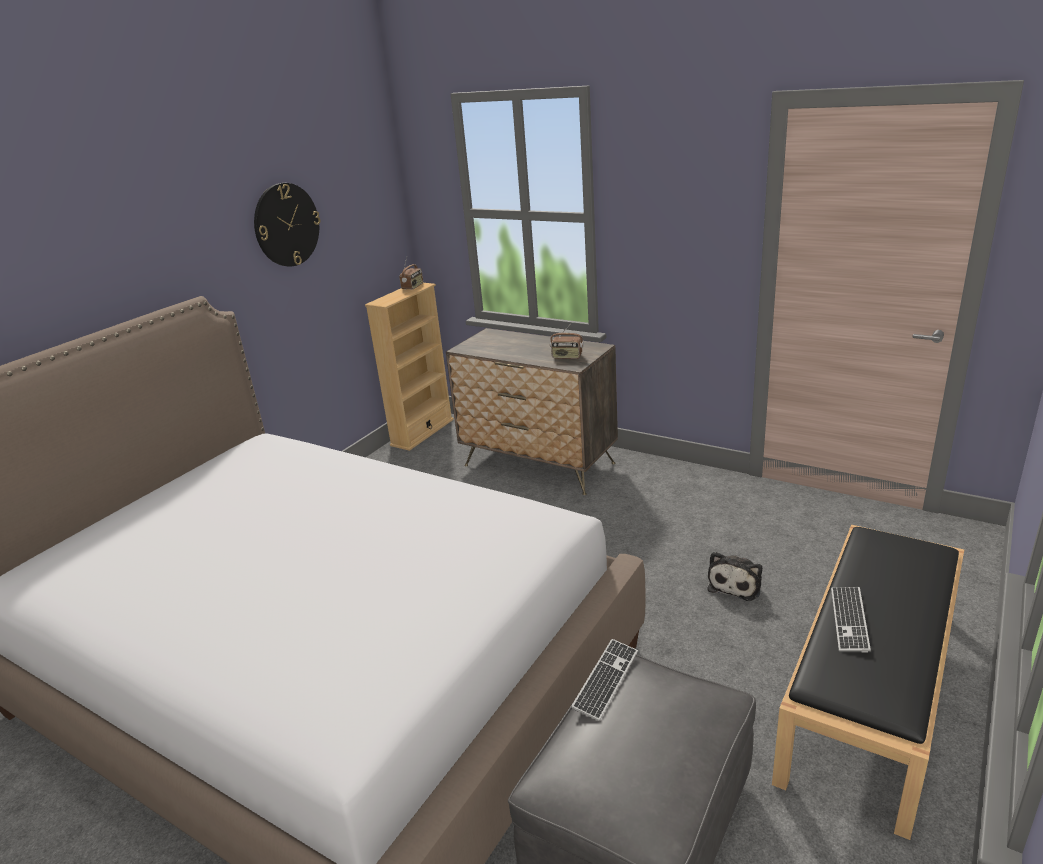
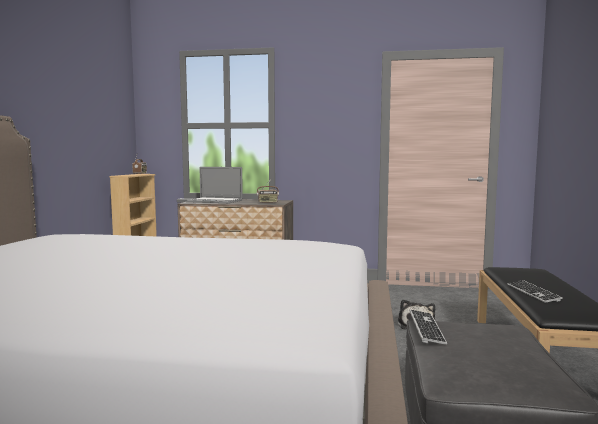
camera: 25 degrees left, 20 degrees down
(286, 225) = (66, 99): wall clock -> none
(499, 344) = (214, 201): none -> laptop

